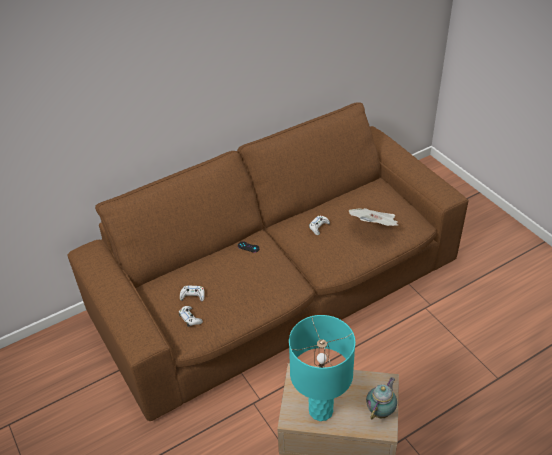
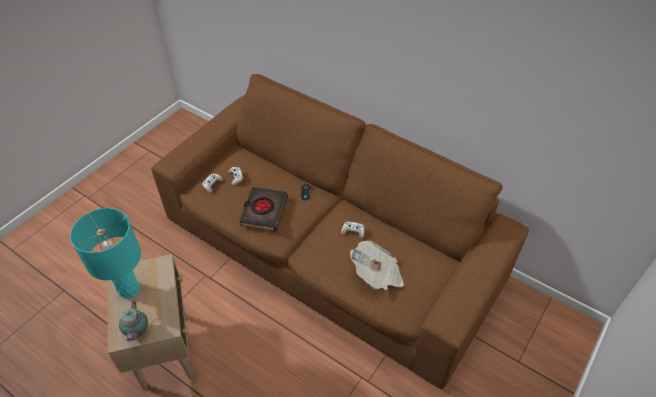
camera: 65 degrees right, 5 degrees up
(257, 284) = (263, 211): none -> black book
(381, 410) = (137, 332): teapot -> teapot turned 75 degrees clockwise

